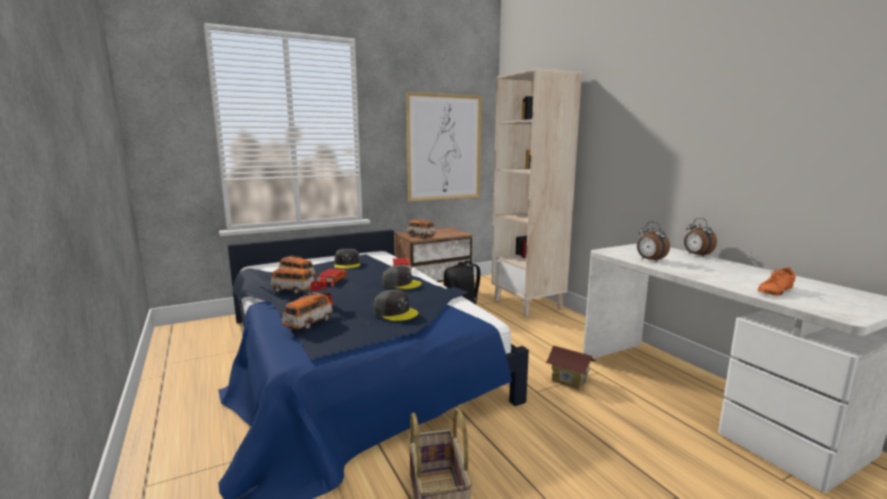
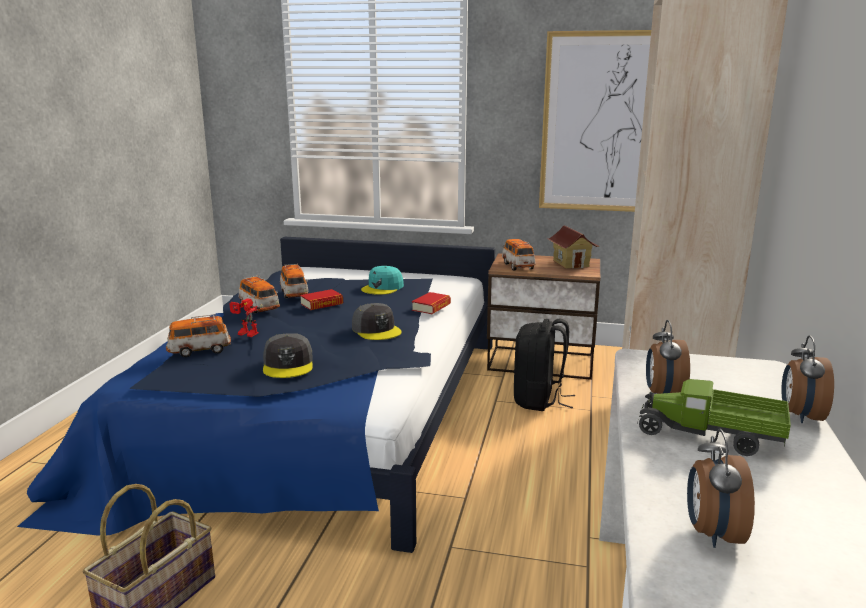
camera: 40 degrees right, 5 degrees up
(347, 264) = (383, 288): grey cap -> turquoise cap
(569, 380) = (523, 555): toy house -> toy house (571, 264)
(696, 267) = (710, 436): none -> toy truck
(775, 290) = (711, 533): orange shoe -> alarm clock

